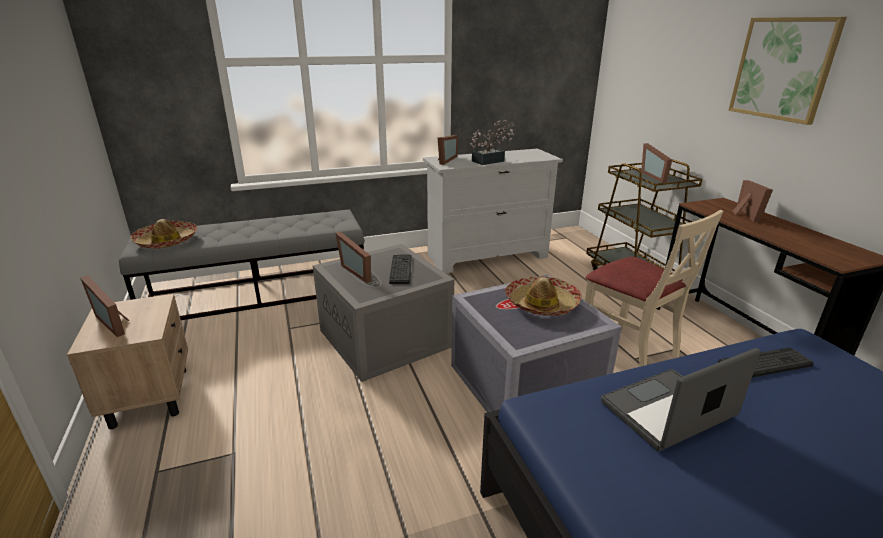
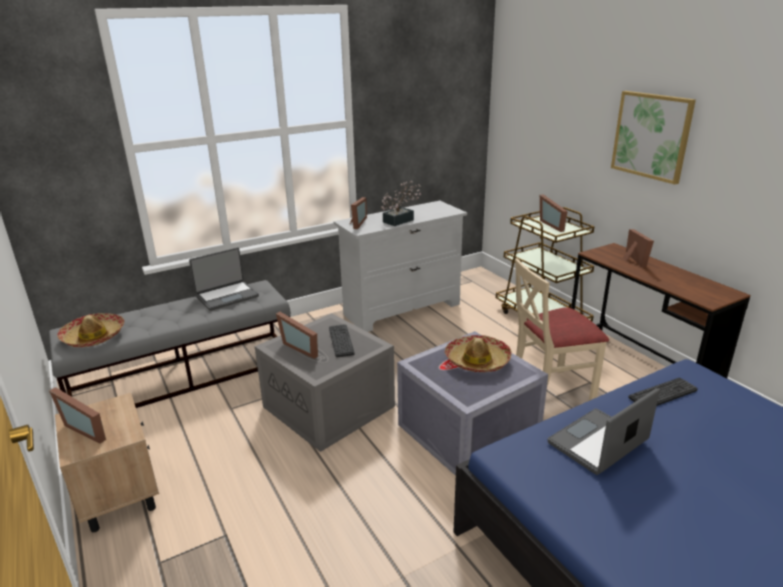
camera: 10 degrees left, 0 degrees up
(305, 219) = (227, 296): none -> laptop
(628, 352) = (550, 391): beige chair -> beige chair turned 120 degrees clockwise

